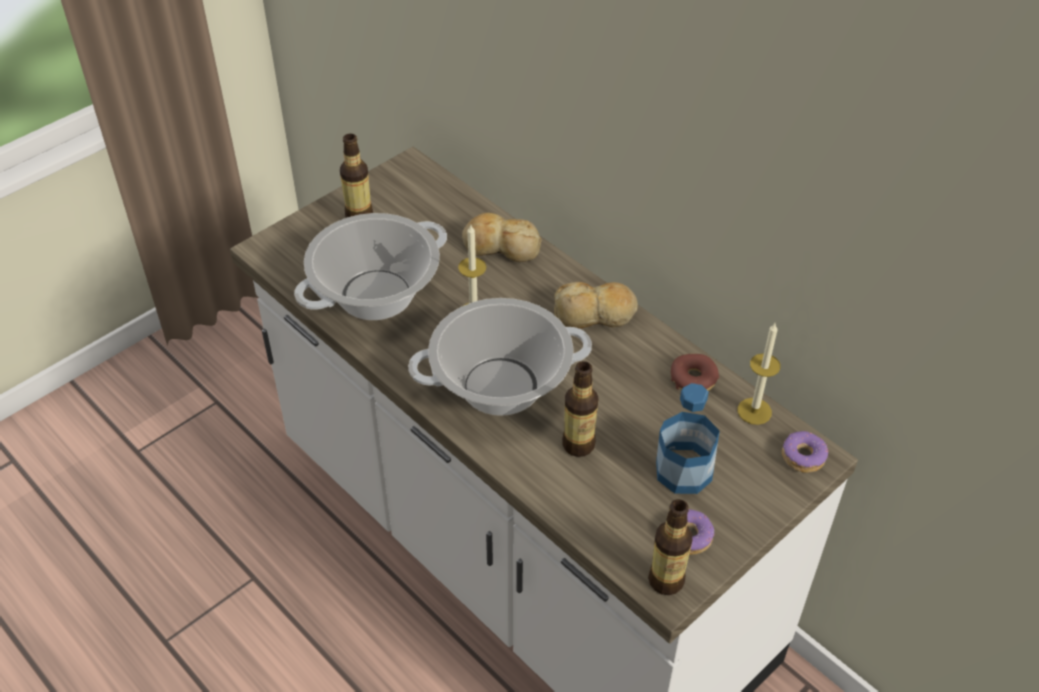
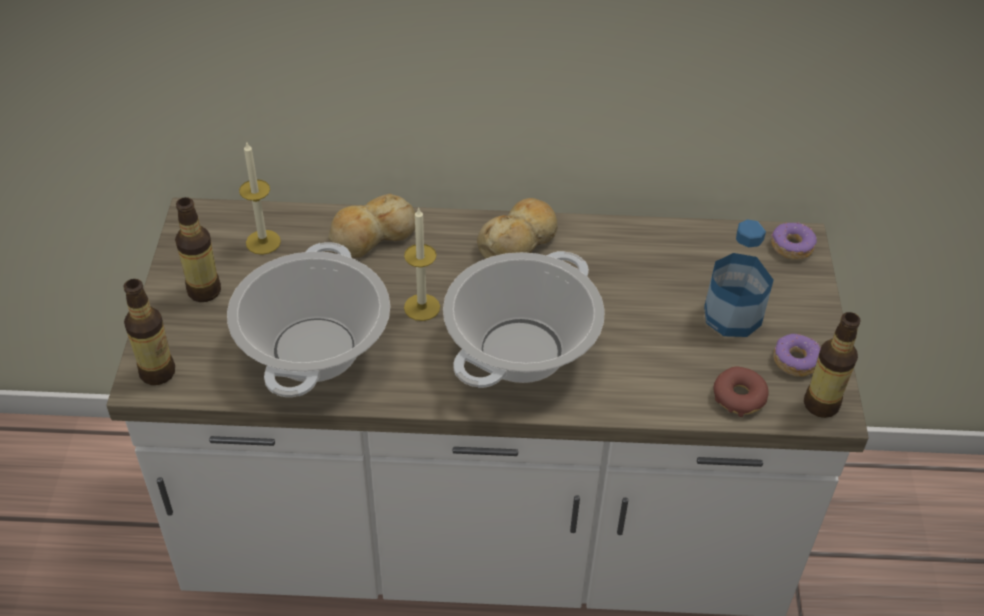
camera: 45 degrees left, 0 degrees up
(578, 444) = (637, 352): bottle -> bottle (157, 372)
(693, 379) = (652, 242): donut -> donut (739, 397)
(754, 411) = (721, 236): candle -> candle (263, 242)

